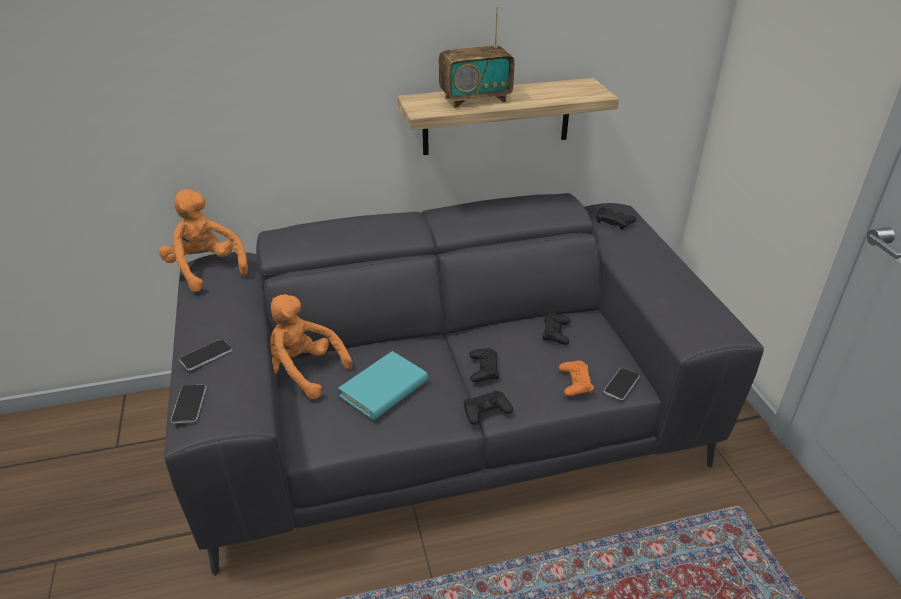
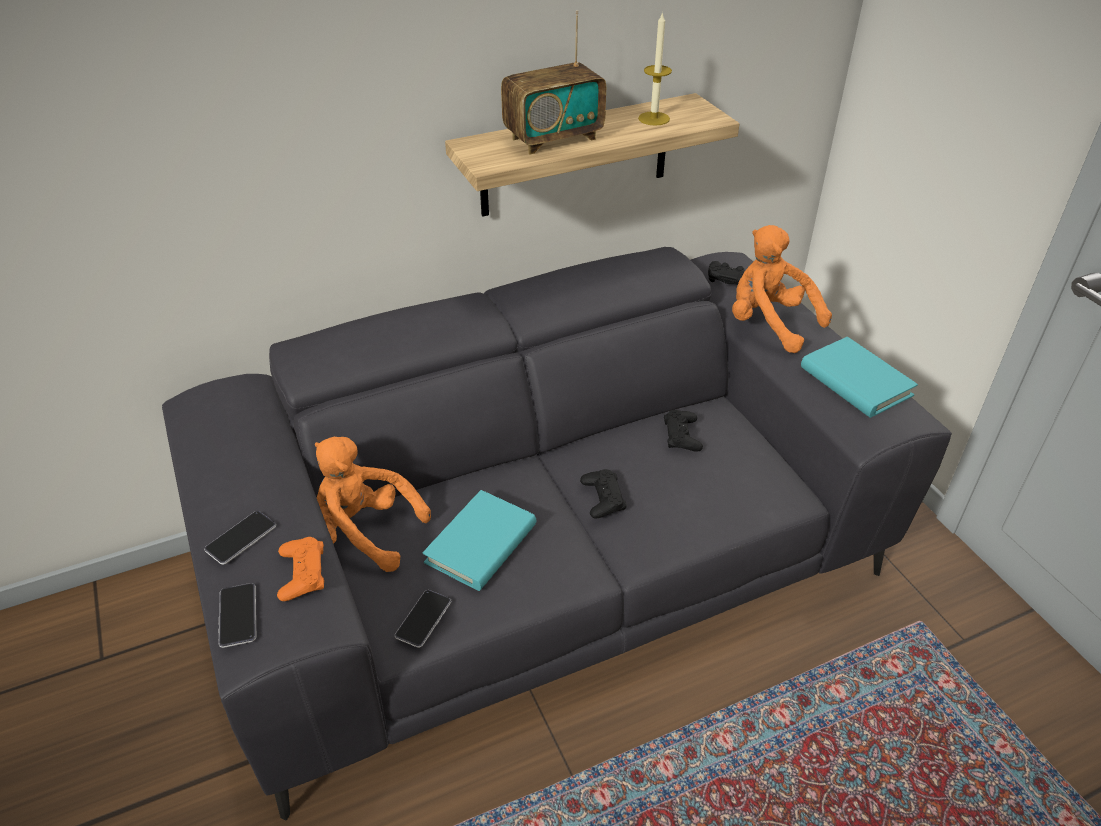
camera: 10 degrees left, 5 degrees up
(205, 269) = (203, 406): orange plush toy -> orange plush toy (769, 324)
(486, 411) = (620, 556): black game controller -> none
(554, 91) = (654, 118): none -> candle
(575, 382) = (722, 501): orange game controller -> orange game controller (302, 573)
(621, 384) = (779, 497): phone -> phone (423, 619)
(692, 301) = (855, 382): none -> turquoise book

